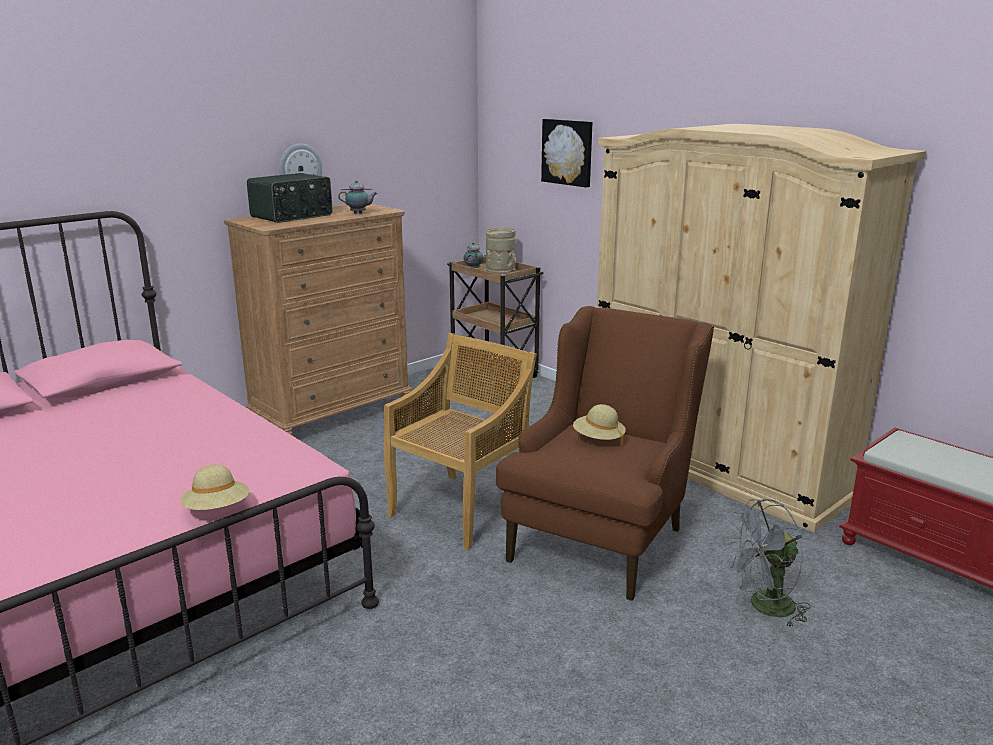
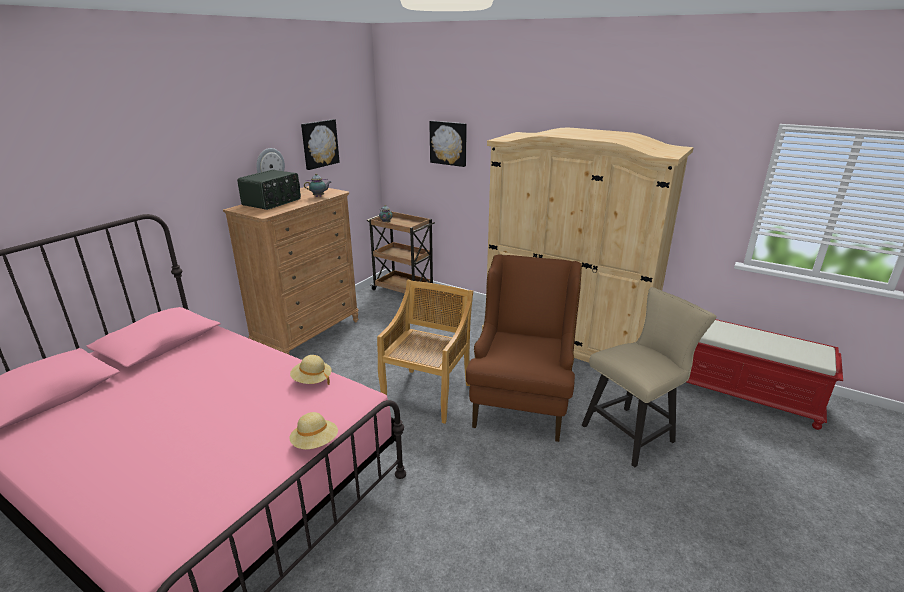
camera: 15 degrees left, 5 degrees up
(379, 145) = (319, 144): none -> picture
(501, 272) = (405, 223): beige vase -> none
(598, 439) = (523, 343): beige hat -> beige hat (312, 380)
(764, 608) = (633, 432): grey fan -> beige chair

